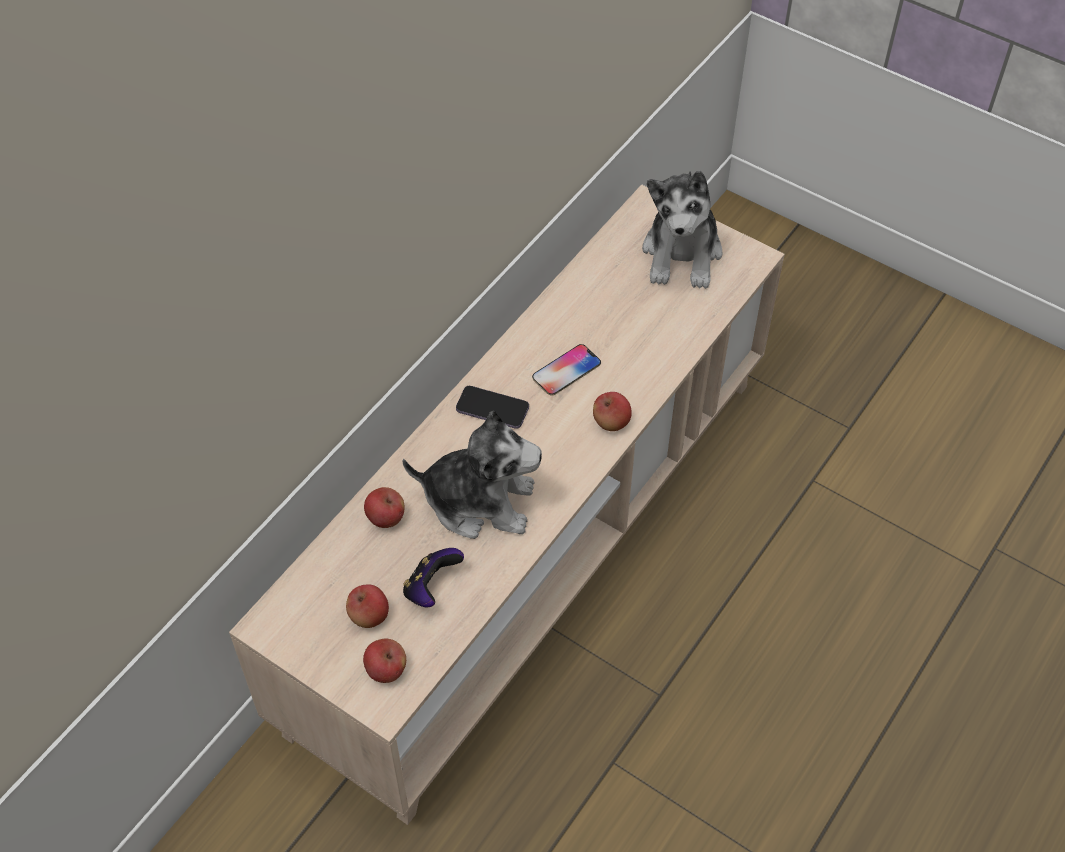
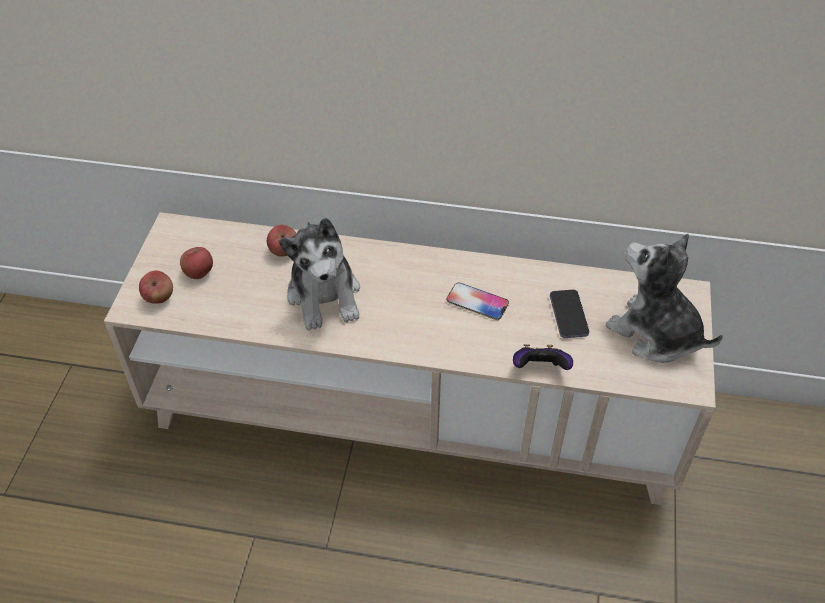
camera: 65 degrees right, 5 degrees down
(431, 588) = (236, 296): game controller -> game controller (539, 369)
(492, 409) = (413, 272): phone -> phone (568, 315)
(611, 422) = (444, 347): apple -> none
(682, 253) = (654, 333): plush toy -> plush toy turned 60 degrees clockwise

